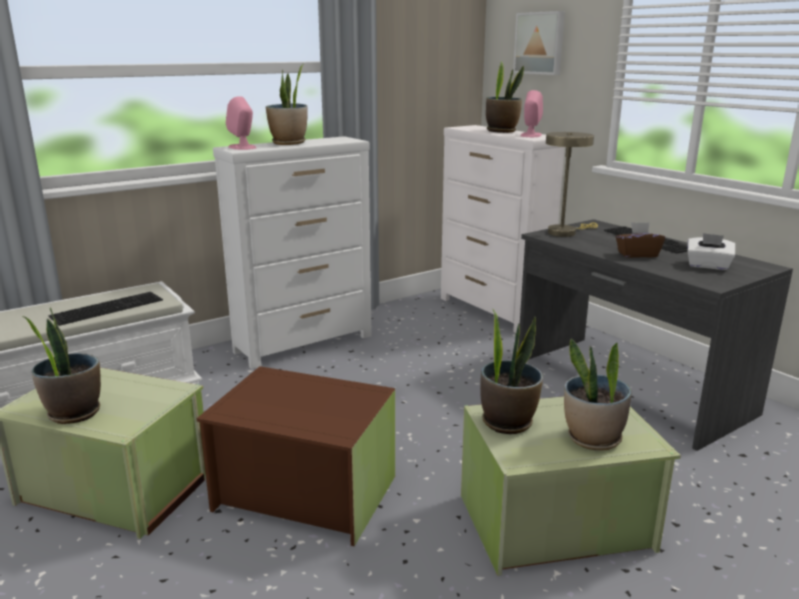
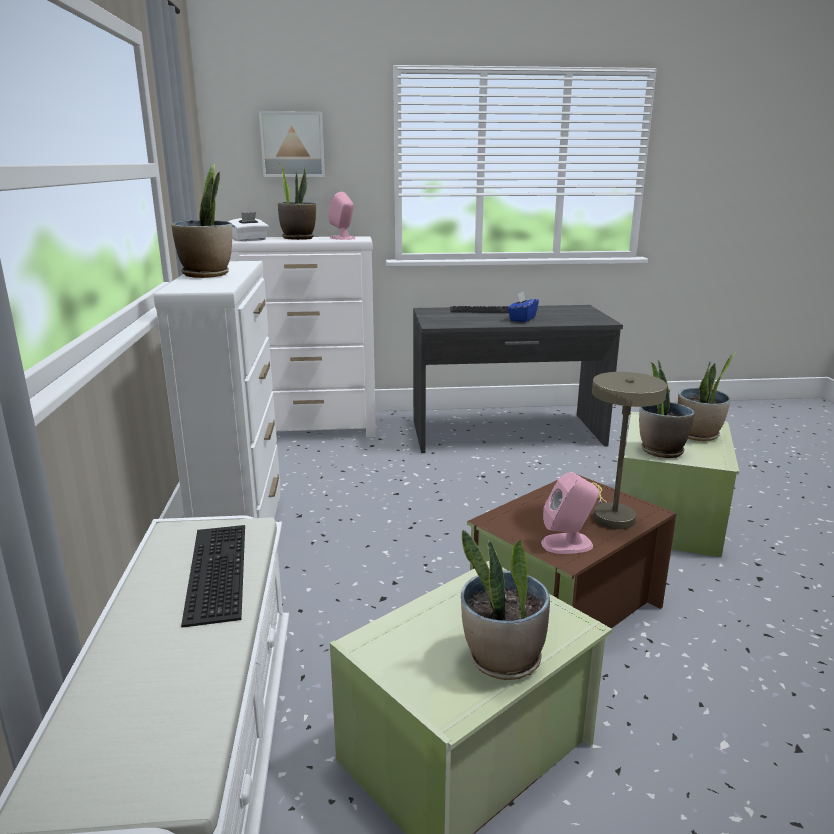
camera: 60 degrees left, 0 degrees up
(242, 147) = (195, 286): pink speaker -> pink speaker (567, 544)
(565, 232) = (438, 319): beige table lamp -> beige table lamp (610, 515)
(637, 254) = (522, 319): brown tissue box -> blue tissue box
(708, 266) = (566, 314): white tissue box -> white tissue box (249, 240)

